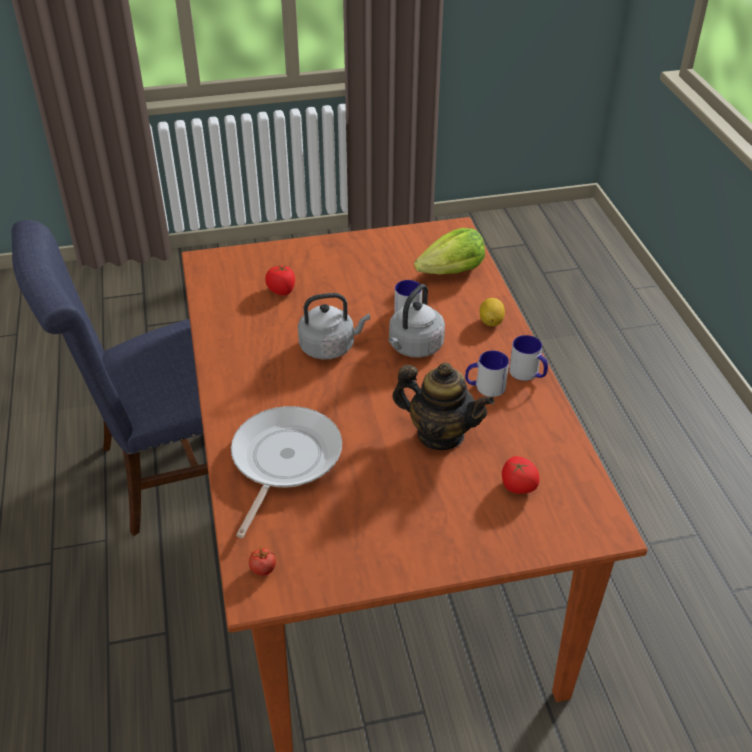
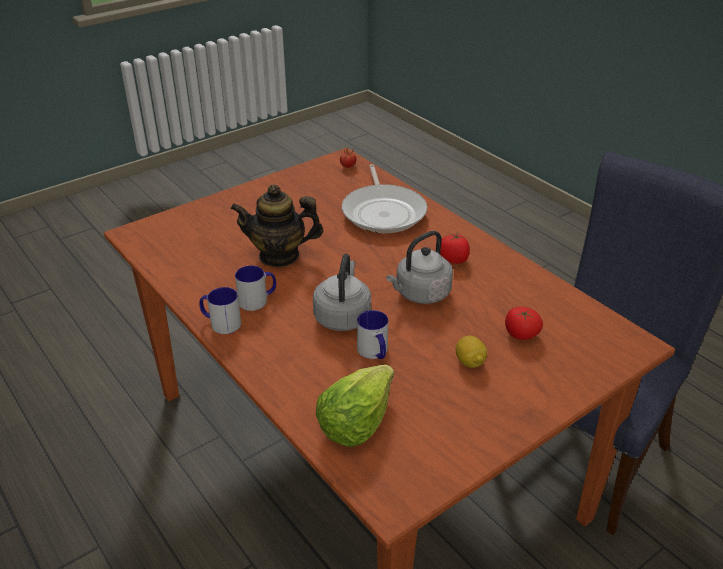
camera: 155 degrees right, 5 degrees down
(491, 321) = (279, 367): lemon -> lemon (469, 362)
(517, 486) = (205, 240): tomato -> tomato (453, 259)

